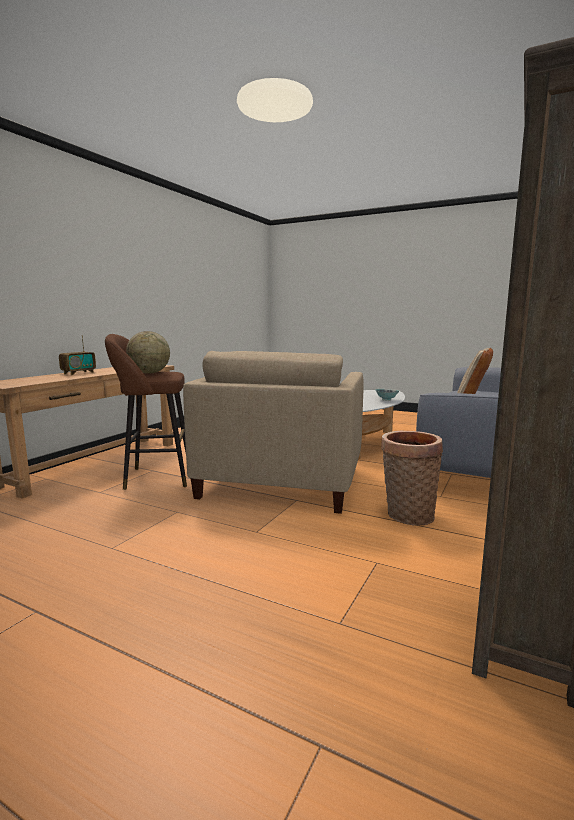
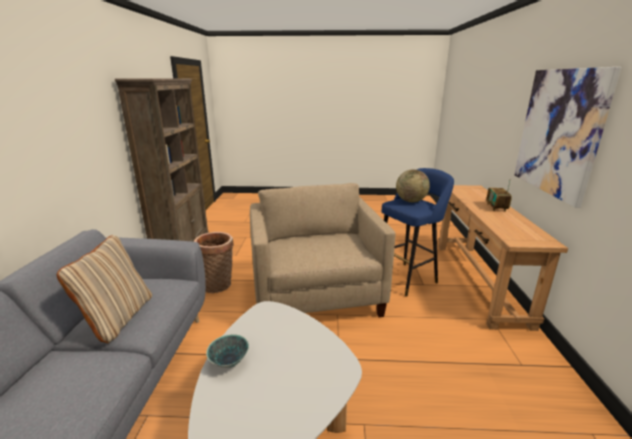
camera: 155 degrees right, 10 degrees up
(95, 282) = (558, 132): none -> picture
(154, 477) = (407, 278): brown stool -> blue stool

